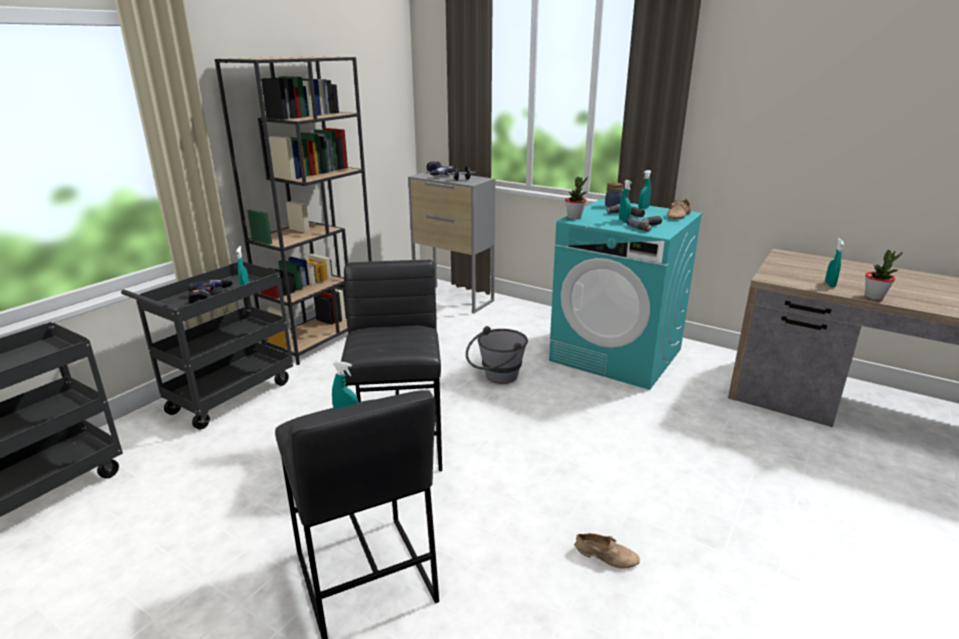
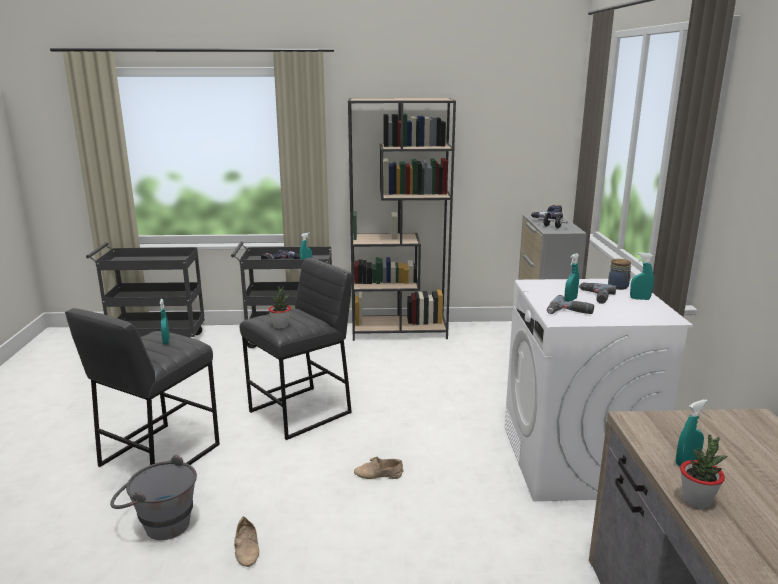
camera: 55 degrees right, 5 degrees down
(496, 378) = (438, 415): grey bucket -> grey bucket (159, 524)
(574, 217) = (539, 282): potted plant -> potted plant (280, 326)
(617, 355) = (575, 461): turquoise washing machine -> white washing machine
(679, 216) = (648, 317): beige shoe -> beige shoe (378, 475)

